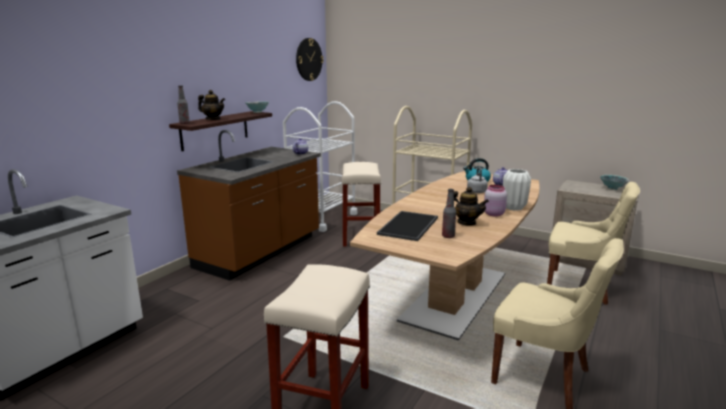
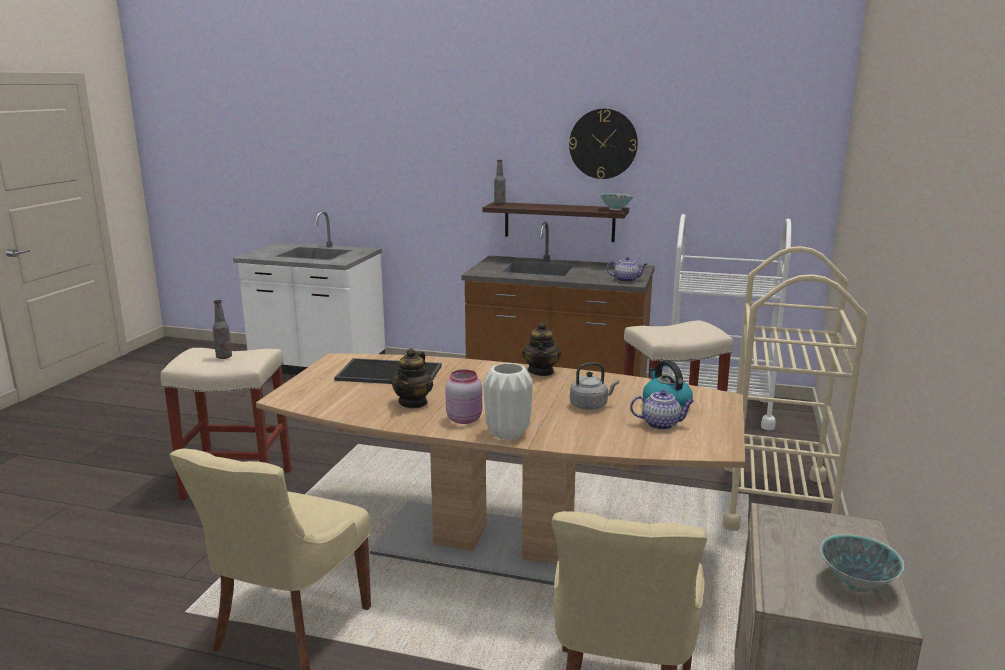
camera: 75 degrees right, 0 degrees up
(213, 119) = (537, 206): teapot -> teapot (541, 371)
(309, 59) = (786, 140): wall clock -> wall clock (603, 144)
(448, 236) = (354, 394): bottle -> bottle (224, 357)

